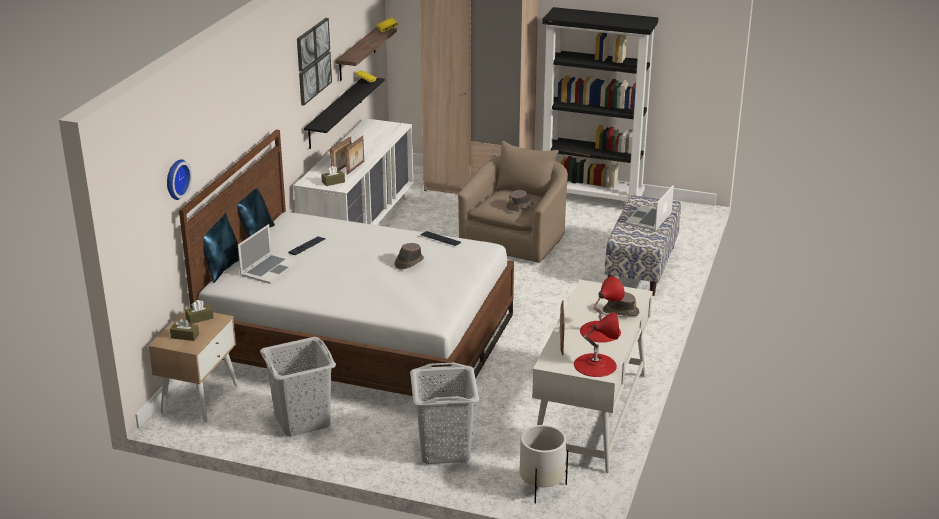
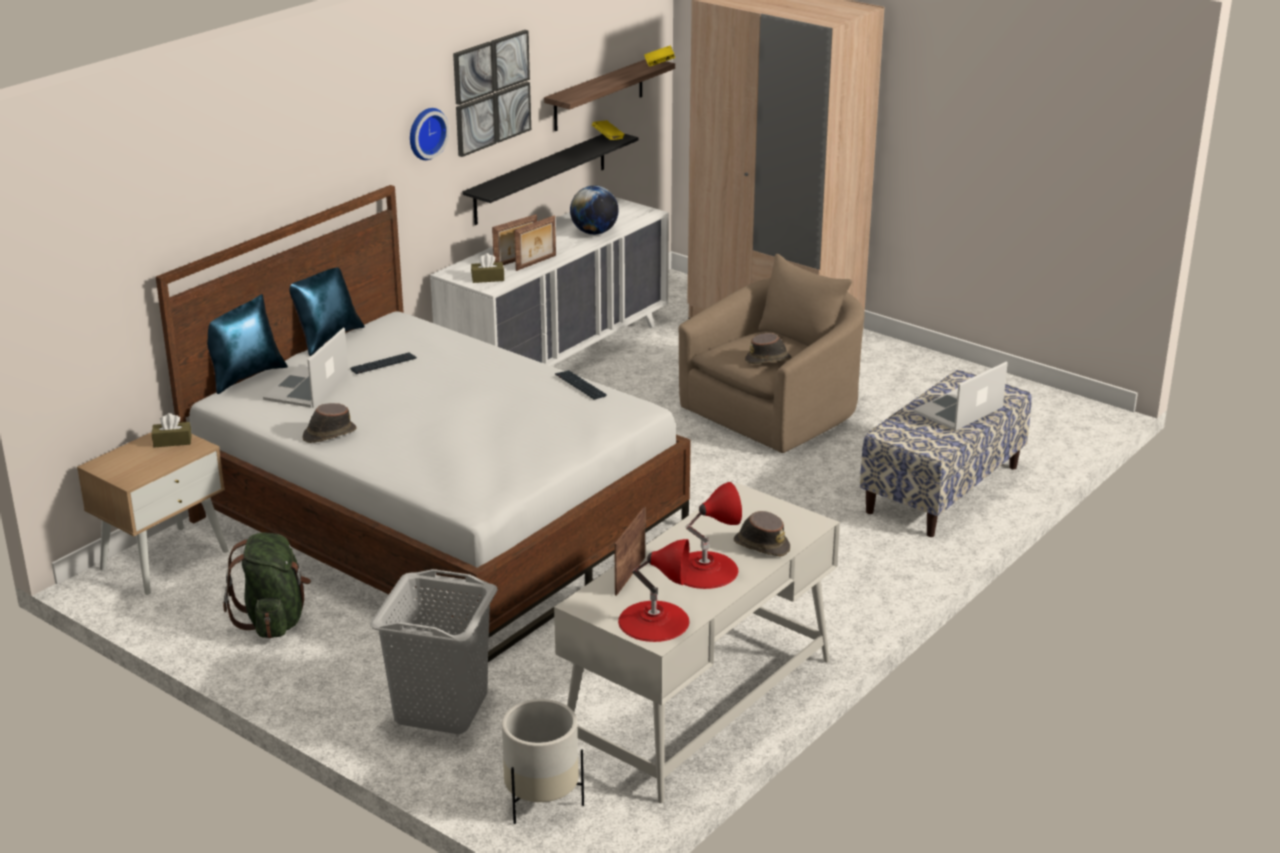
camera: 20 degrees right, 0 degrees up
(175, 179) = (157, 229): wall clock -> wall clock (425, 133)
(185, 336) = (133, 462): brown tissue box -> none
(270, 268) = (307, 387): laptop -> laptop turned 150 degrees clockwise
(301, 420) = (274, 620): grey laundry basket -> green backpack
(376, 143) = (594, 232): none -> globe
(408, 262) = (506, 412): brown hat -> brown hat (329, 434)
(592, 198) = (938, 370): black bookcase -> none

